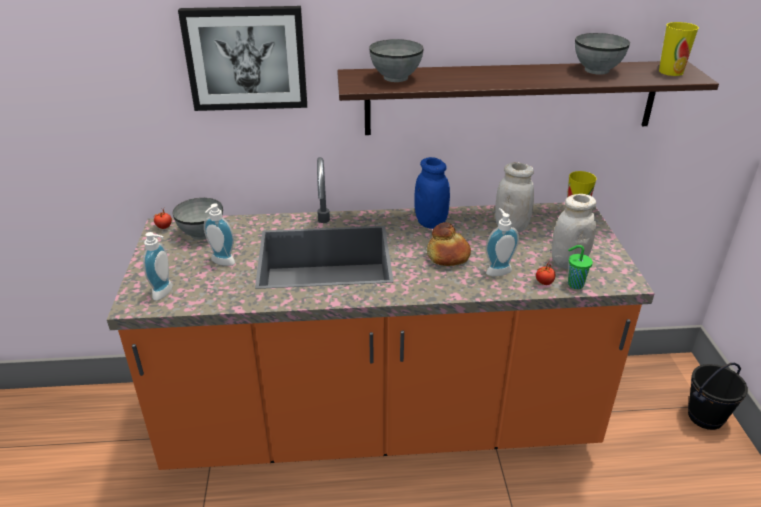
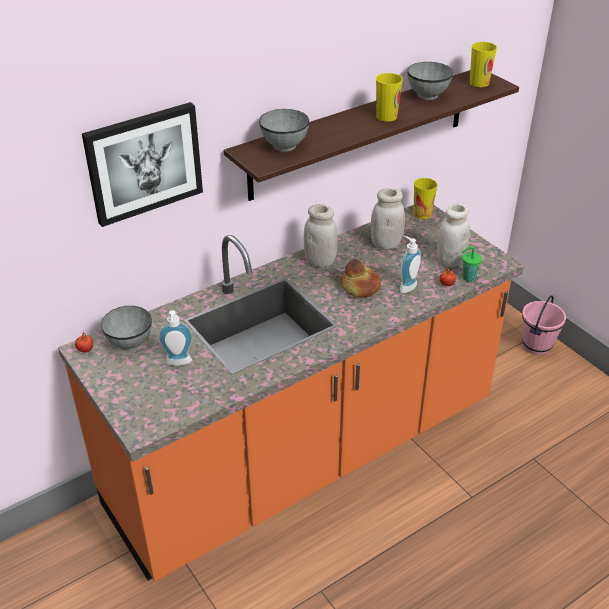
camera: 30 degrees left, 5 degrees up
(165, 293) = (158, 409): soap dispenser -> none
(430, 222) = (320, 261): blue jar -> white jar
(529, 77) = (386, 116): none -> cup
(704, 416) = (536, 345): black bucket -> pink bucket

